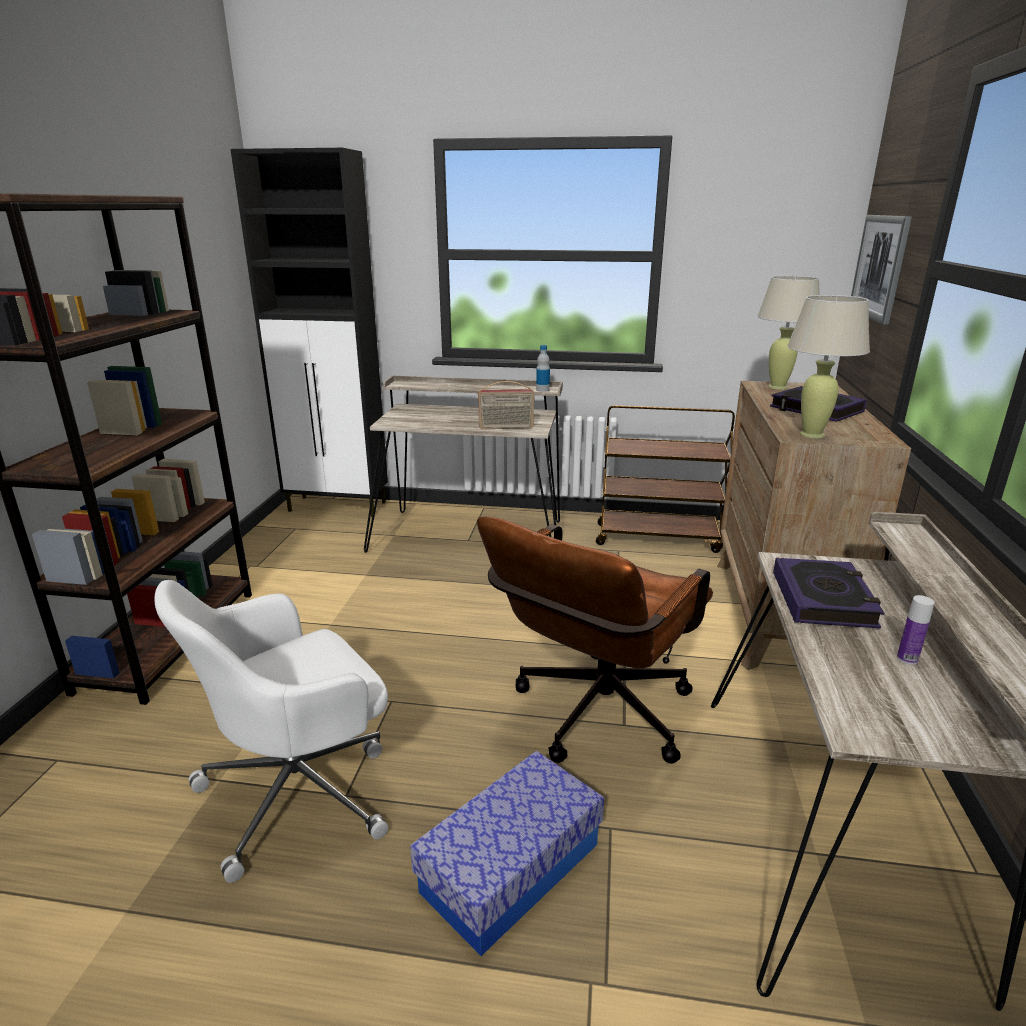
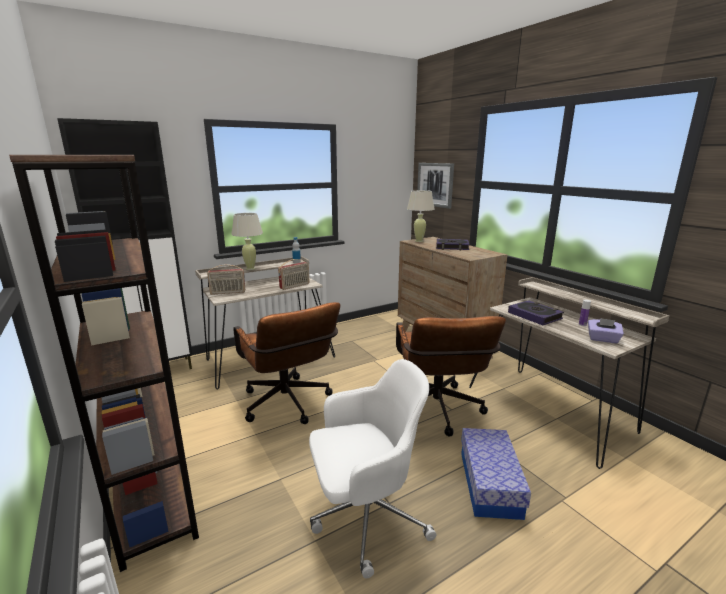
camera: 40 degrees left, 5 degrees down
(301, 790) = (366, 515): white office chair -> white office chair turned 120 degrees counterclockwise
(410, 417) = (228, 293): none -> radio
(410, 607) = (289, 406): none -> brown office chair
(658, 538) = (360, 329): brown cart -> none
(812, 434) = (472, 256): beige table lamp -> beige table lamp (250, 268)
(886, 707) = (603, 339): none -> purple tissue box

